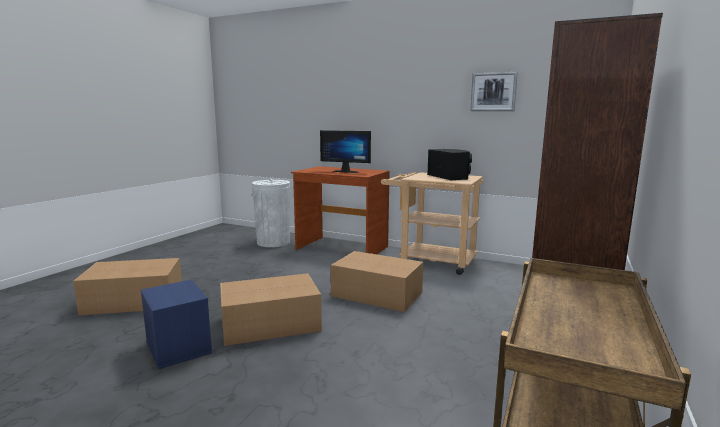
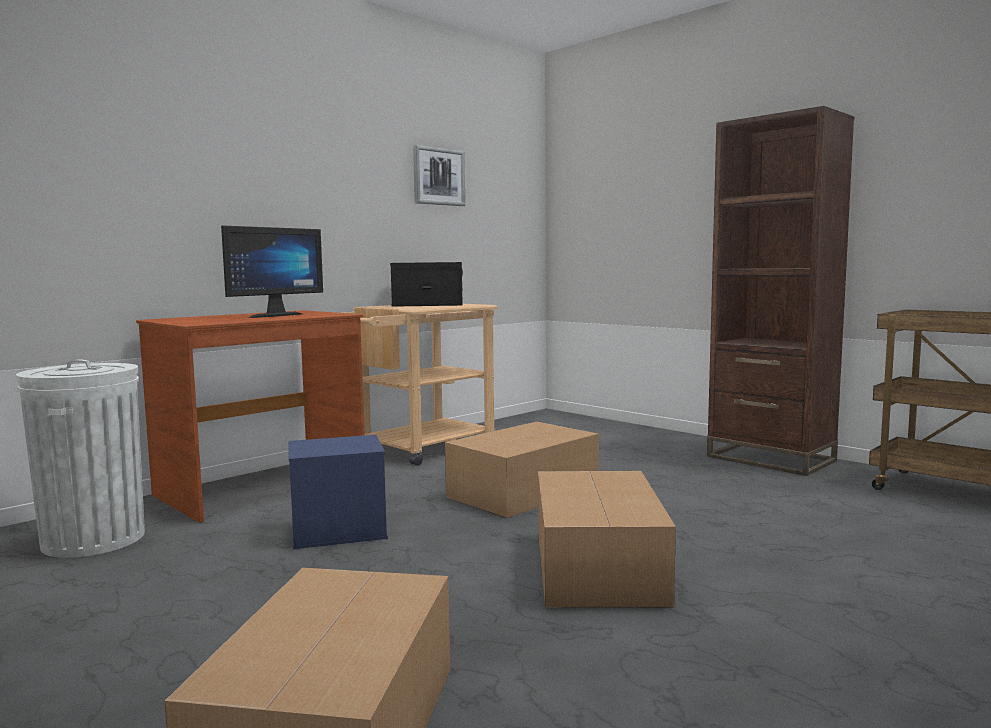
camera: 70 degrees left, 5 degrees down
(177, 347) = (669, 652): blue storage box -> blue storage box (337, 531)

